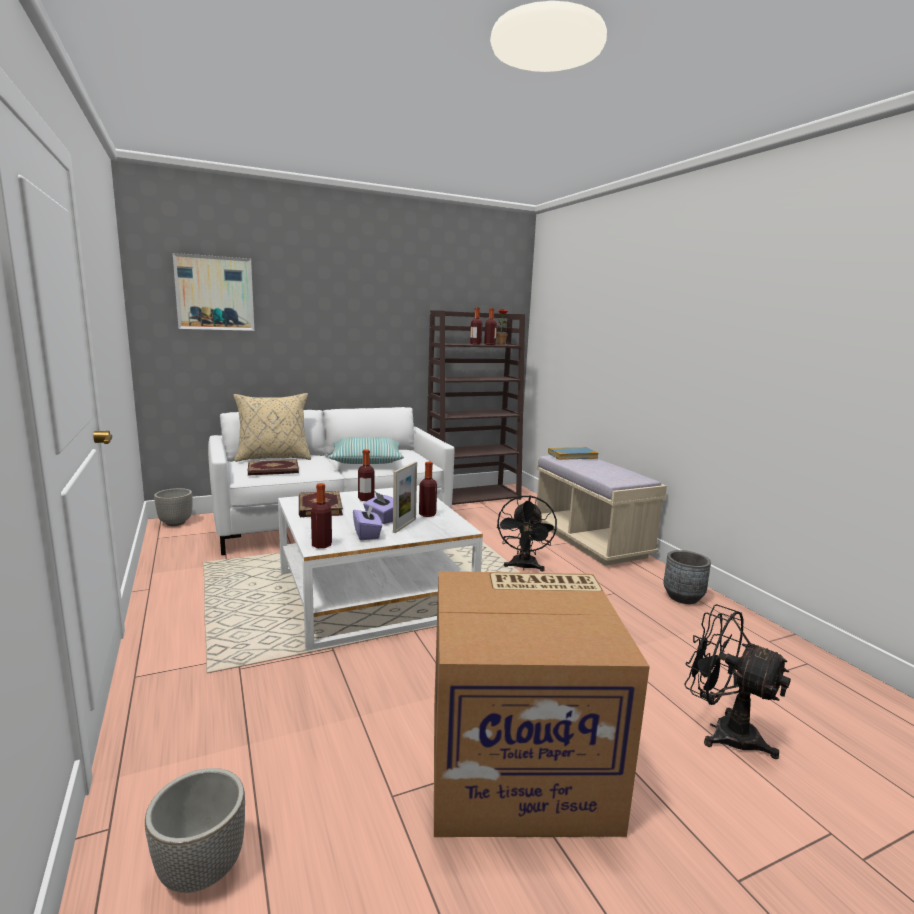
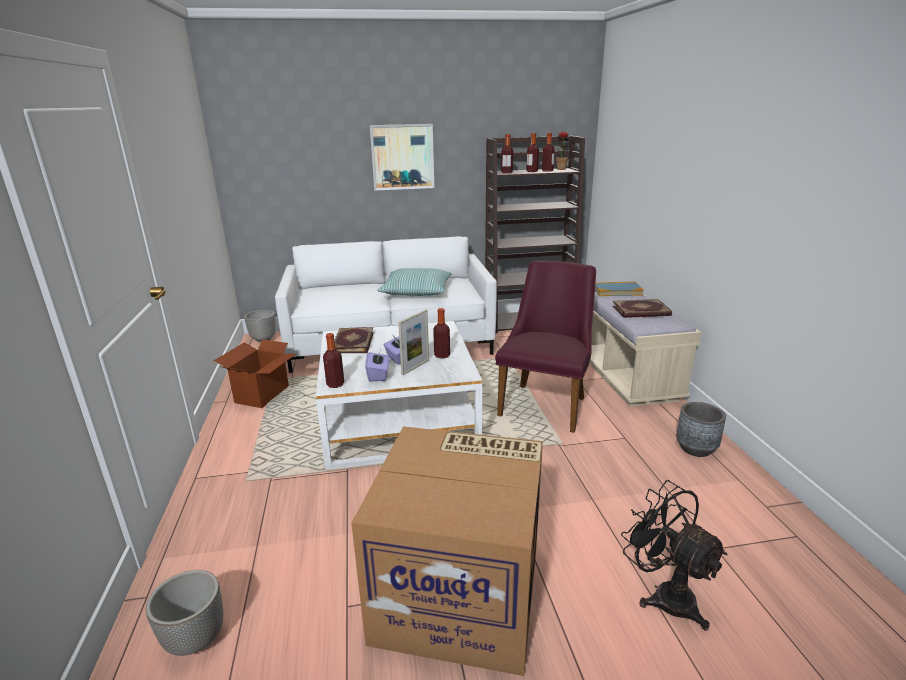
camera: 15 degrees right, 10 degrees up
(196, 579) = (263, 395): none -> cardboard box
(215, 293) = (282, 136): picture -> picture (402, 157)
(273, 458) = (337, 287): beige pillow -> none
(273, 470) = (330, 301): book -> book (641, 311)
(366, 499) = (396, 335): bottle -> bottle (506, 172)
(523, 567) = (546, 403): black fan -> purple chair

